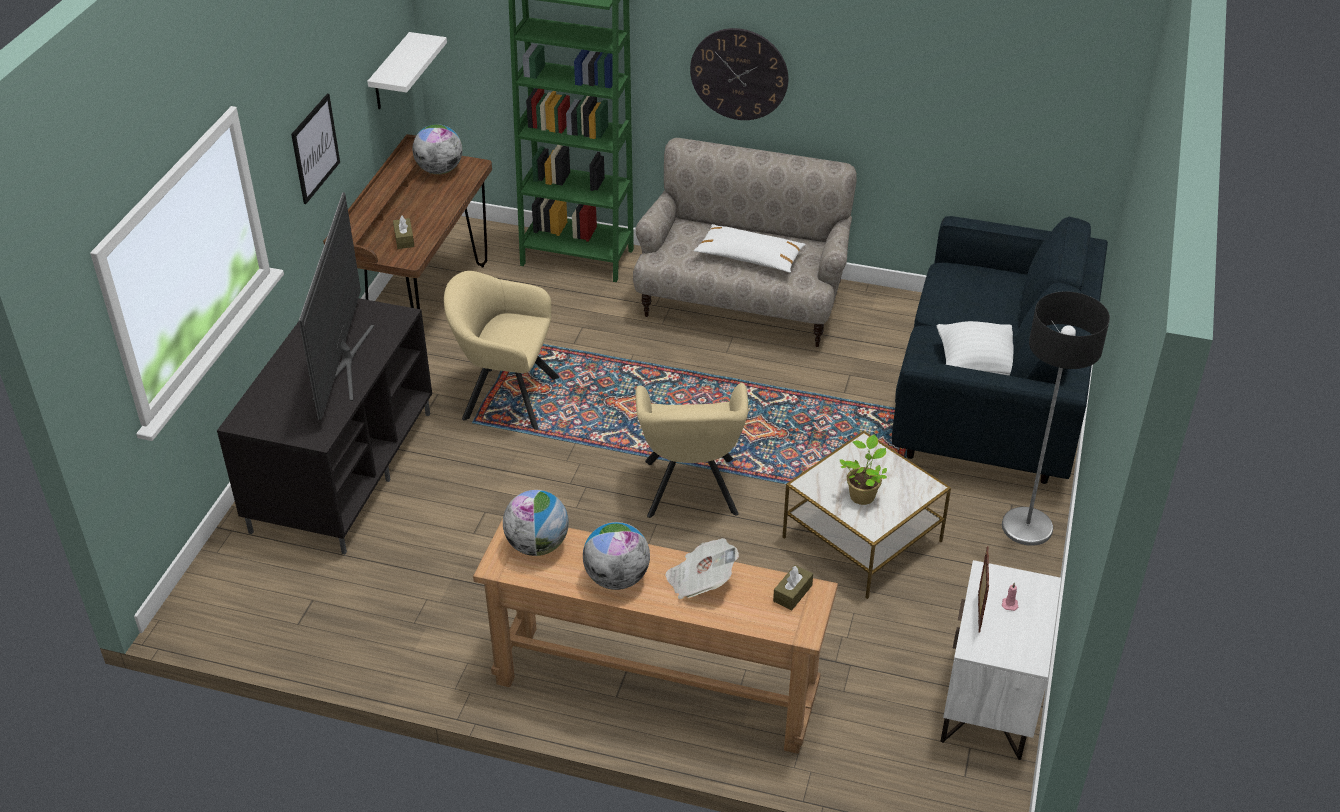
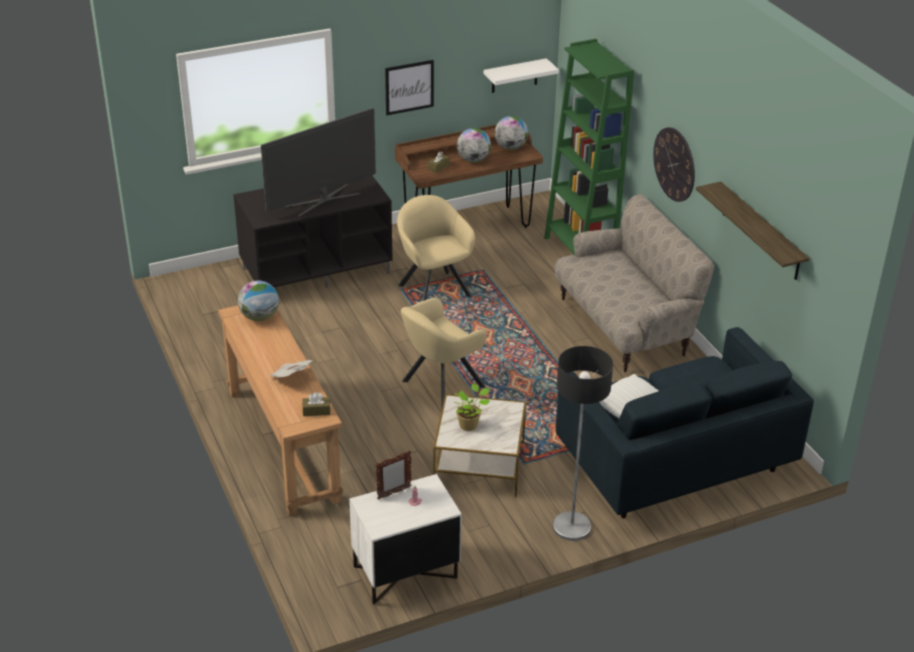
camera: 50 degrees right, 5 degrees down
(617, 578) = (264, 351): globe -> globe (473, 160)
(749, 257) = (620, 289): white pillow -> none
(943, 92) = (761, 232): none -> shelf

